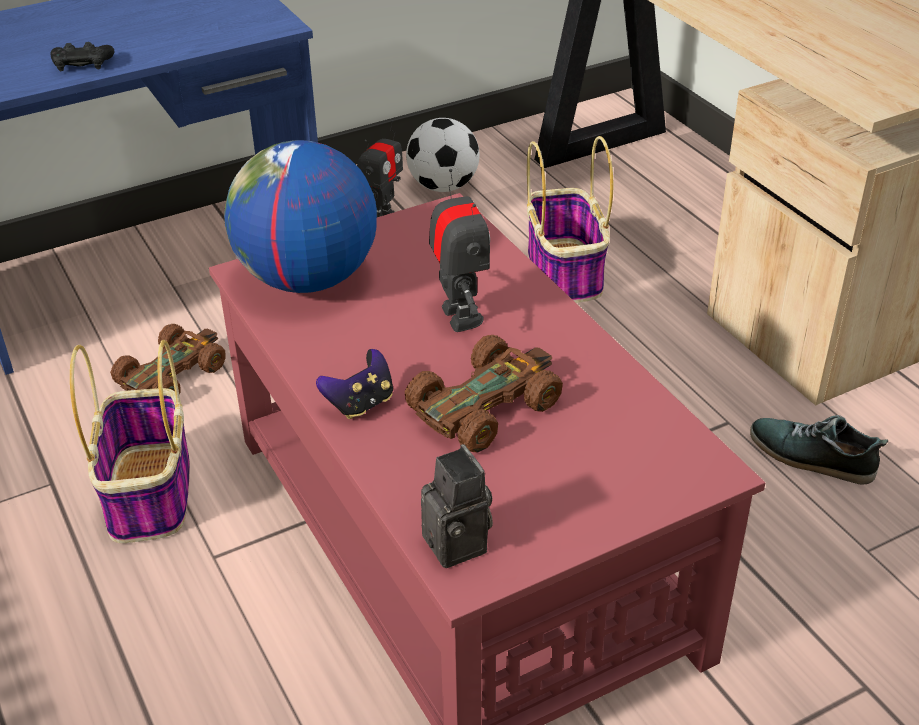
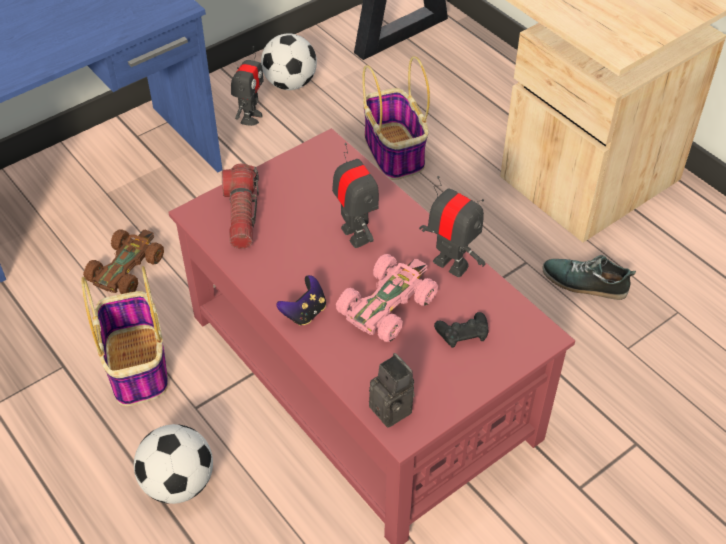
camera: 10 degrees left, 10 degrees up
(82, 64) = (40, 58): black game controller -> black game controller (462, 333)
(161, 654) = (178, 483): none -> football
(307, 279) = (242, 215): globe -> flashlight
(485, 405) = (387, 304): brown toy car -> pink toy car
(591, 365) = (451, 264): none -> toy robot

